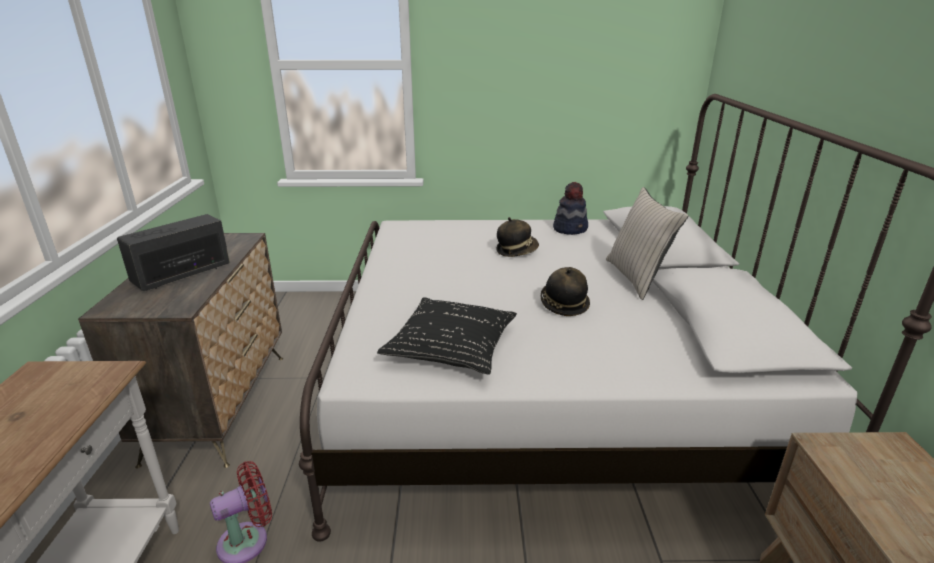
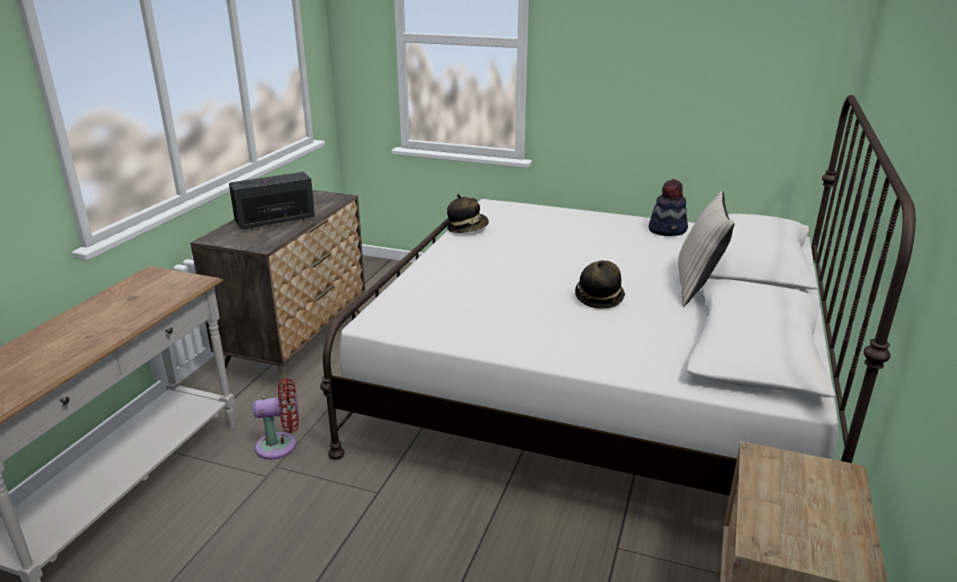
camera: 20 degrees right, 0 degrees up
(452, 346) = (469, 313): black pillow -> none
(516, 251) = (592, 244): hat -> hat (467, 229)

